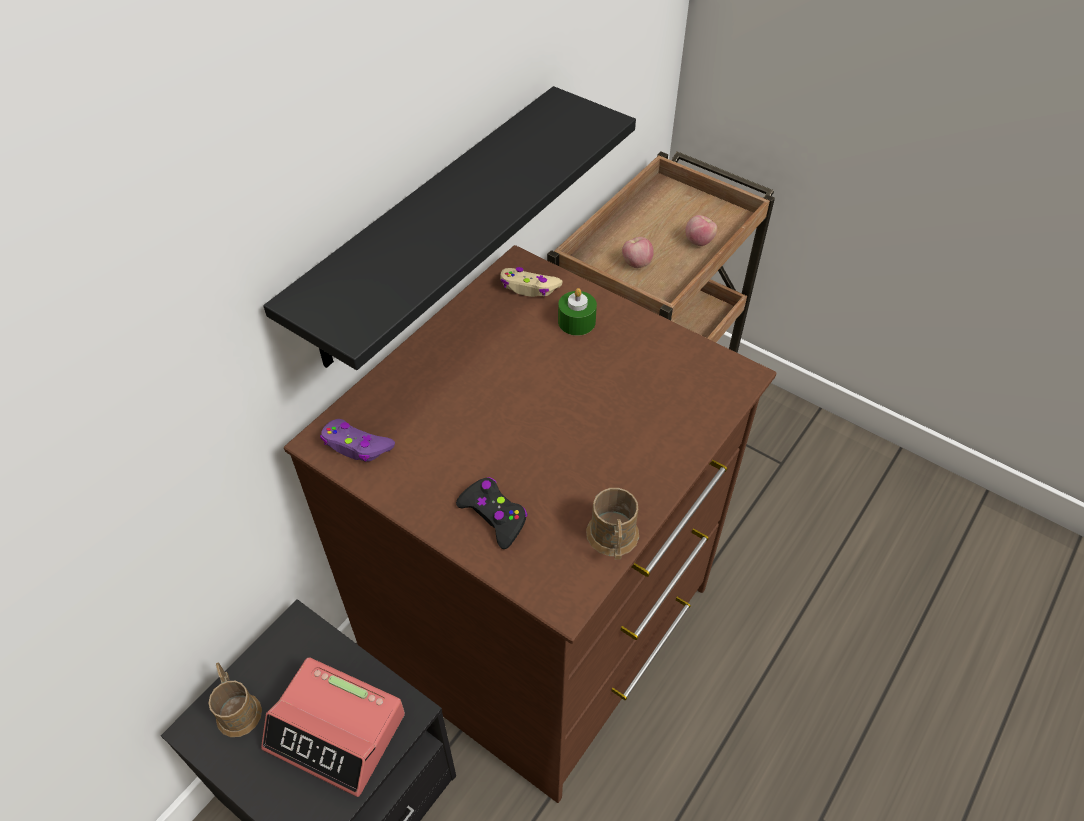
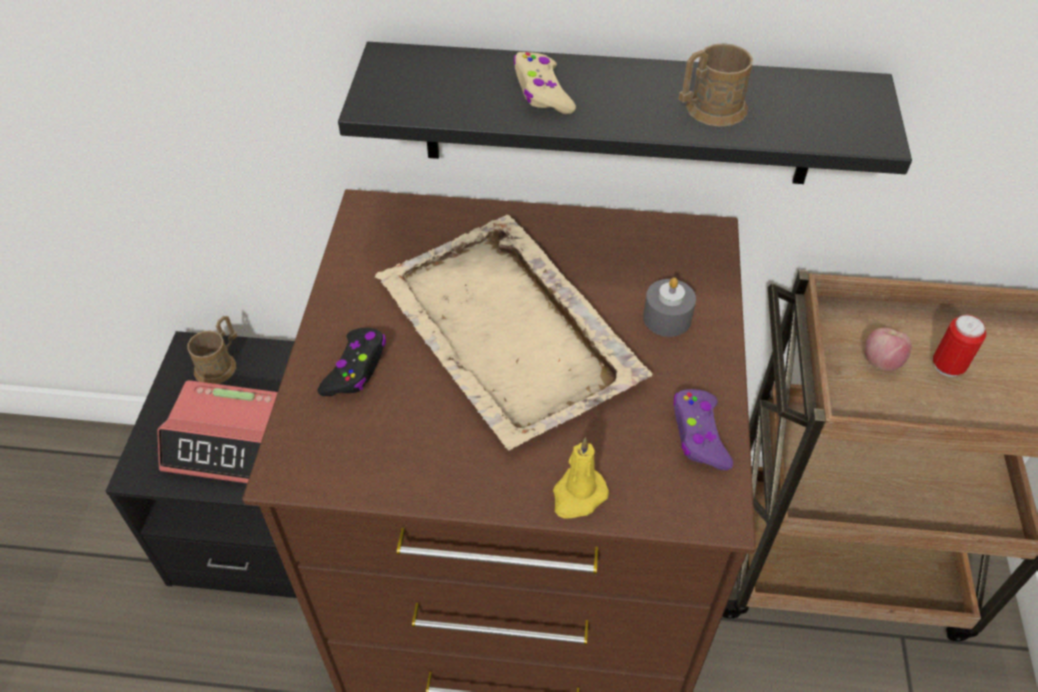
camera: 60 degrees right, 0 degrees up
(336, 731) = (231, 442): alarm clock -> alarm clock turned 75 degrees counterclockwise
(356, 446) = (376, 233): purple game controller -> purple game controller (699, 435)
(527, 410) = (508, 333): none -> beige tray
(529, 287) = (683, 257): beige game controller -> beige game controller (542, 92)
(576, 322) = (667, 318): green candle -> grey candle
(613, 540) = (383, 481): brown mug -> brown mug (709, 110)
(660, 239) = (947, 366): none -> can
(691, 436) = (578, 496): none -> yellow candle
(699, 241) = (985, 408): apple -> none

